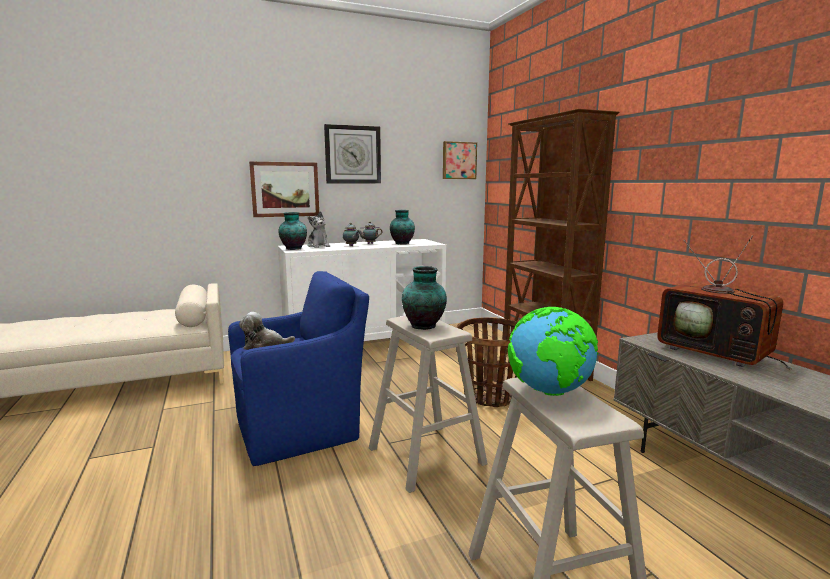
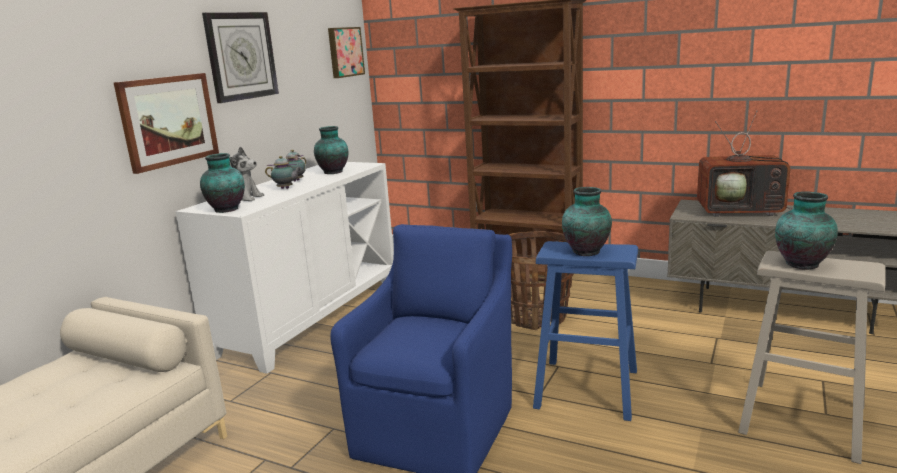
camera: 40 degrees left, 5 degrees up
(264, 345) = (395, 339): plush toy -> none
(426, 456) = (587, 388): beige stool -> blue stool
(550, 392) = (802, 264): globe -> vase

